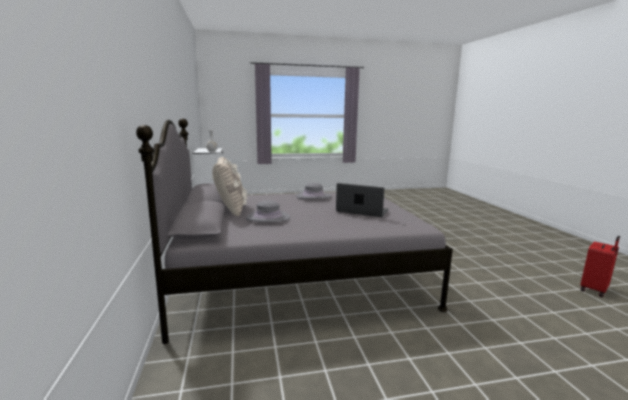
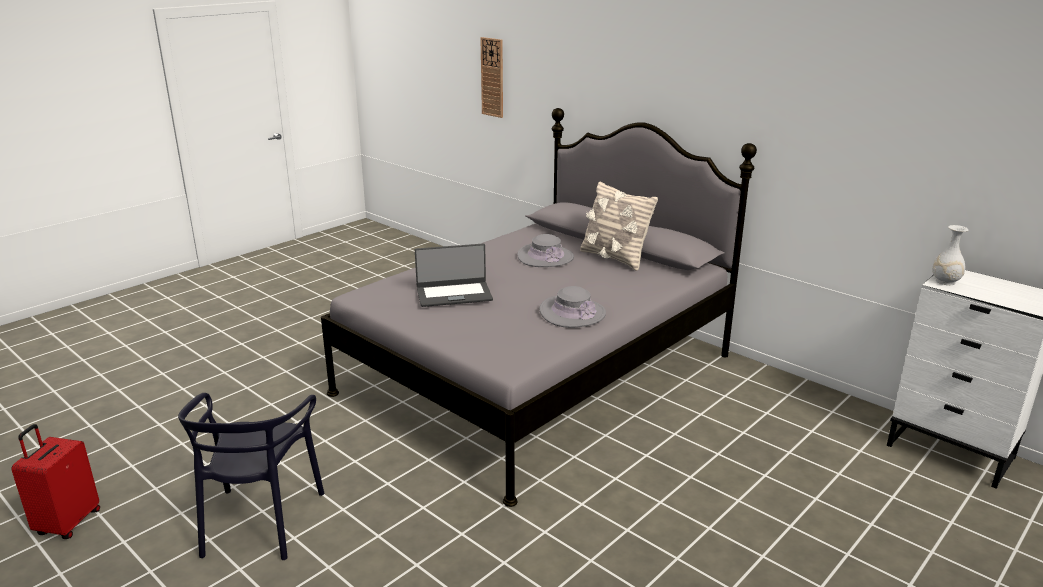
camera: 145 degrees right, 10 degrees up
(61, 100) = (492, 77): none -> wall clock
(483, 264) = (260, 522): none -> black chair

